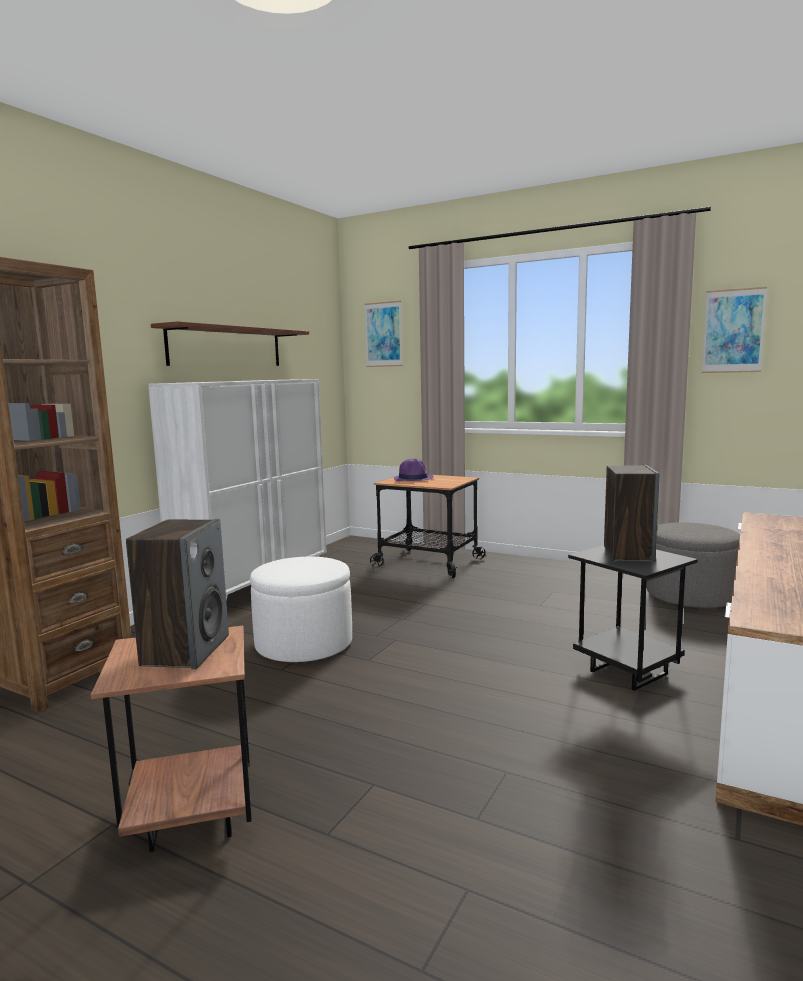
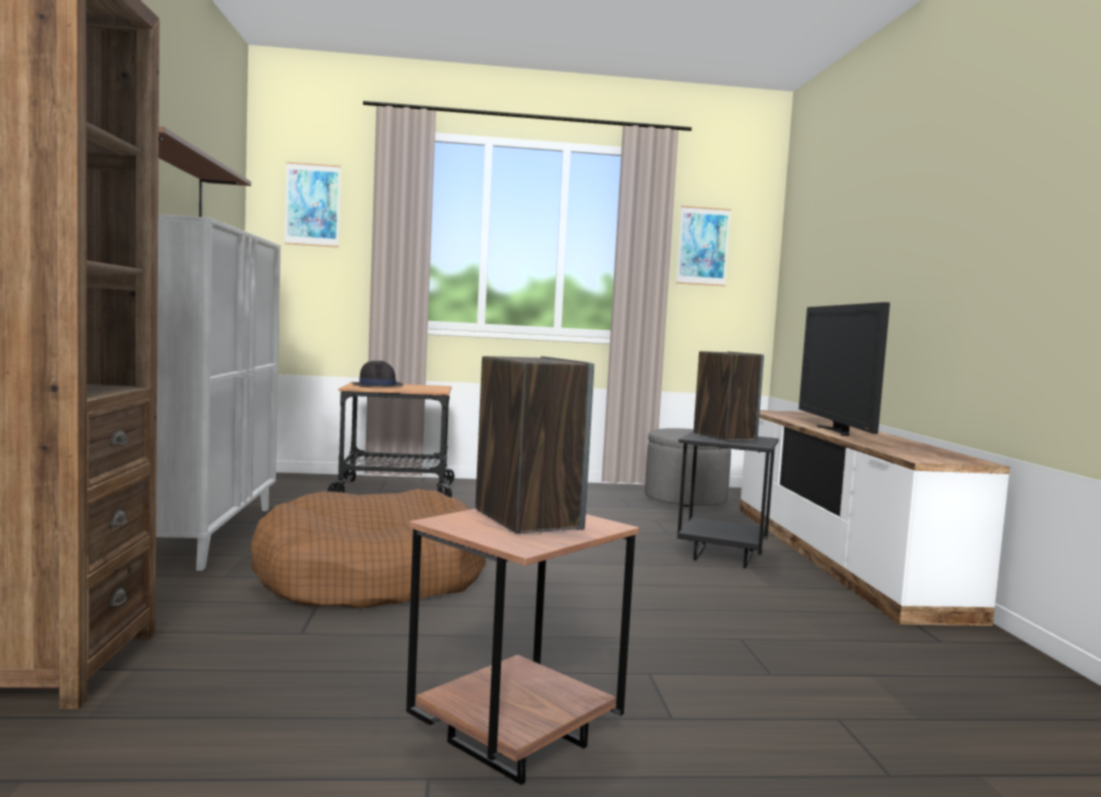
camera: 35 degrees left, 5 degrees down
(304, 644) = (371, 578): white ottoman -> brown dog bed
(413, 478) = (378, 385): purple hat -> black hat
(765, 557) = (836, 431): none -> television

